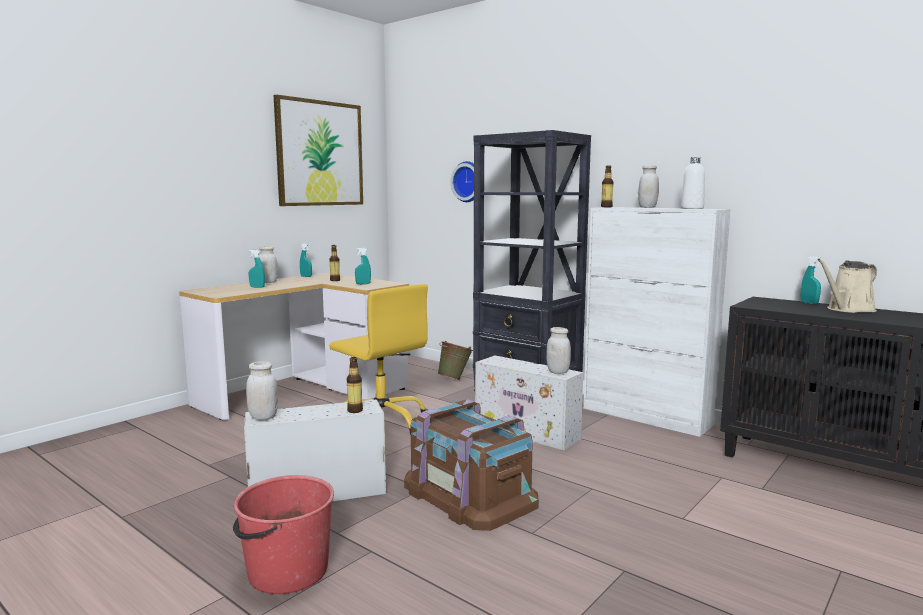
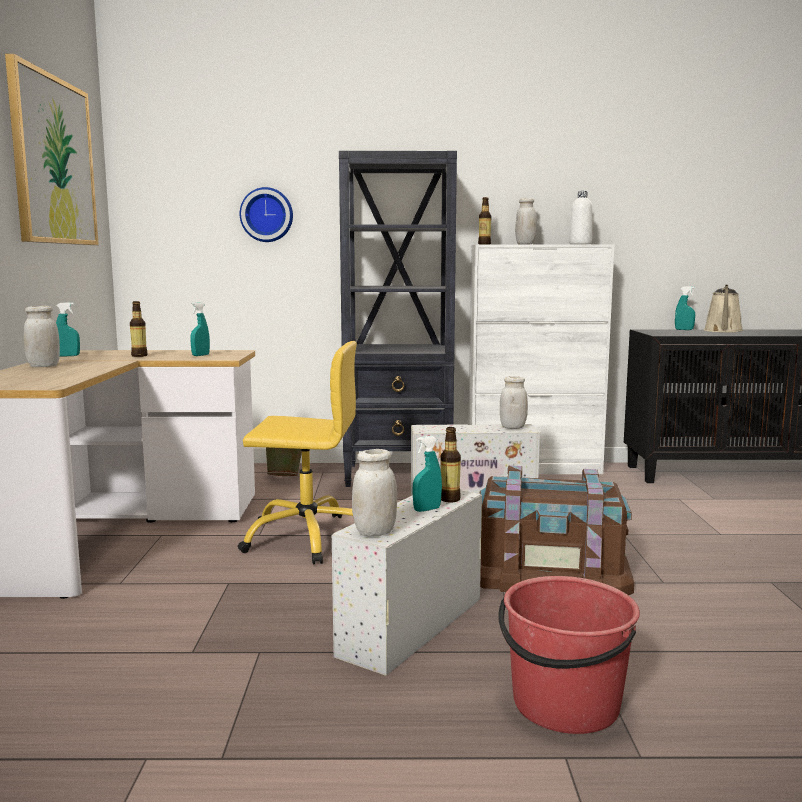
camera: 40 degrees left, 0 degrees up
(257, 287) = (57, 372): turquoise spray bottle -> turquoise spray bottle (427, 509)

